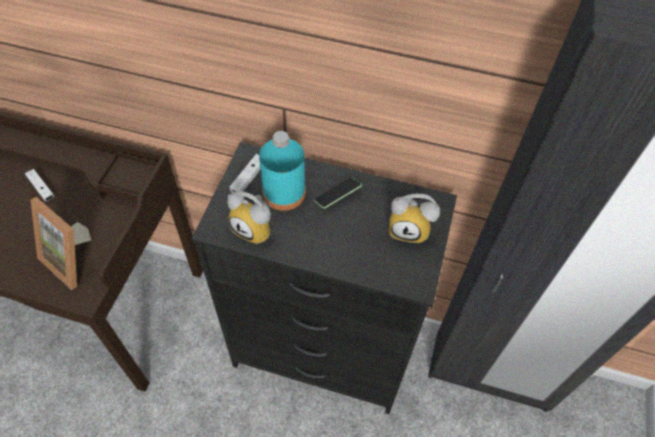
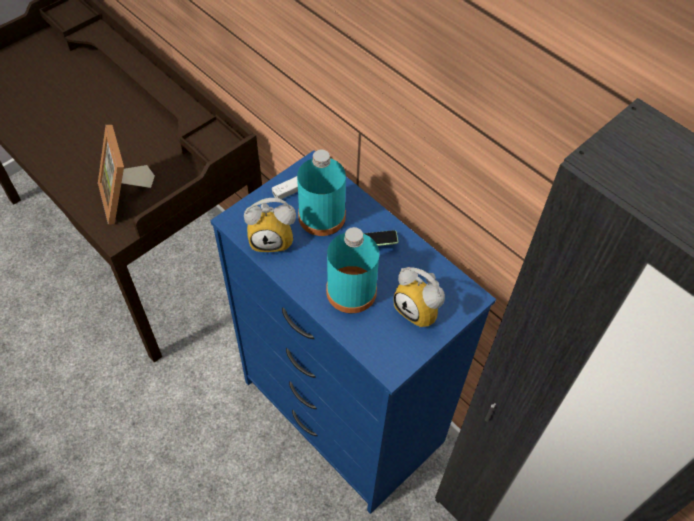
camera: 30 degrees right, 0 degrees up
(41, 188) = (138, 121): white game controller -> none
(256, 229) = (273, 238): alarm clock -> alarm clock turned 60 degrees counterclockwise
(322, 349) = (341, 412): black dresser -> blue dresser
(348, 241) = (351, 291): none -> turquoise bottle

